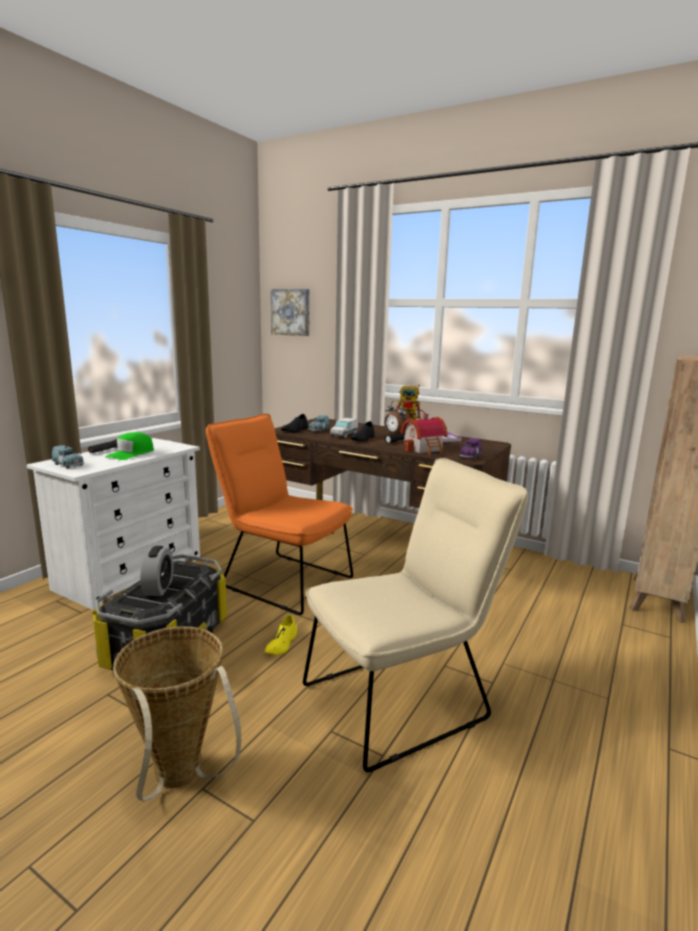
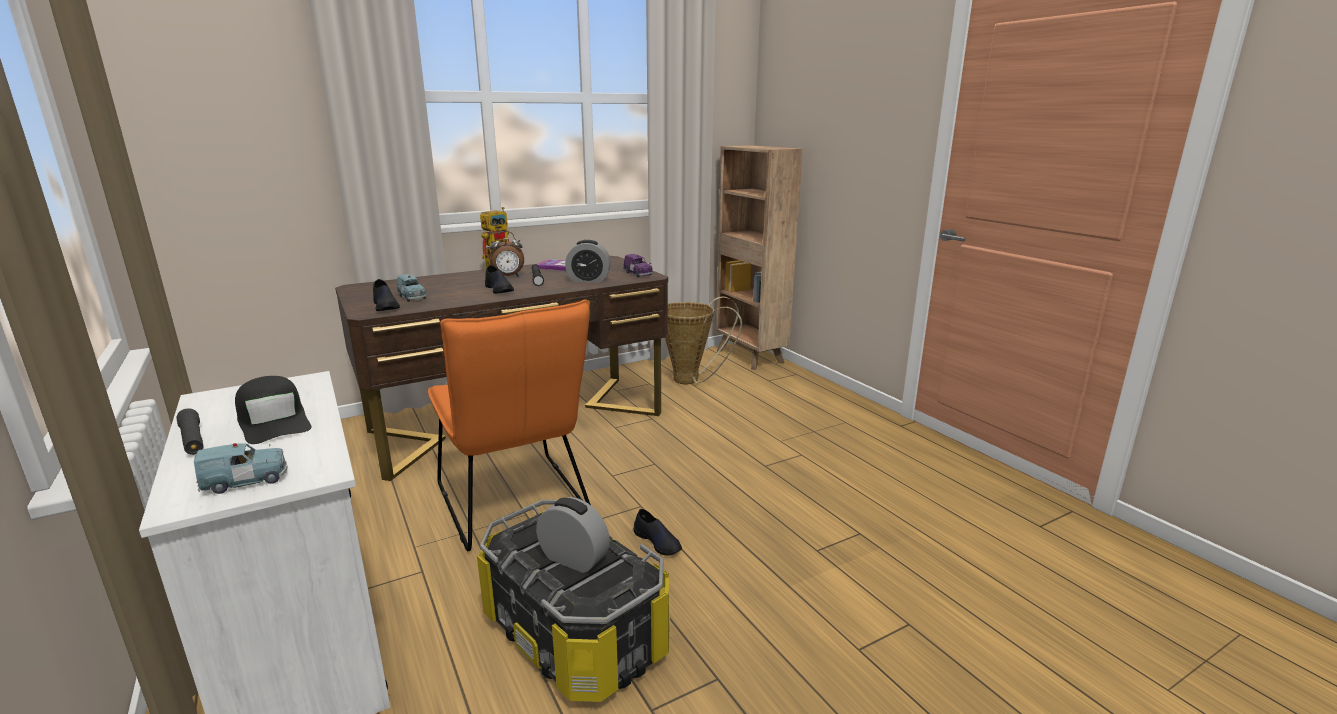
camera: 60 degrees left, 5 degrees up
(131, 454) = (274, 421): green cap -> black cap
(180, 780) = (842, 663): basket -> basket (692, 380)
(281, 580) = (516, 506): orange chair -> orange chair turned 90 degrees counterclockwise
(282, 644) = (658, 542): yellow shoe -> black shoe
(291, 312) = (201, 113): picture -> none
(344, 435) = (467, 293): toy truck -> none
(405, 698) = (796, 499): beige chair -> none
(425, 449) = (588, 280): toy house -> alarm clock

